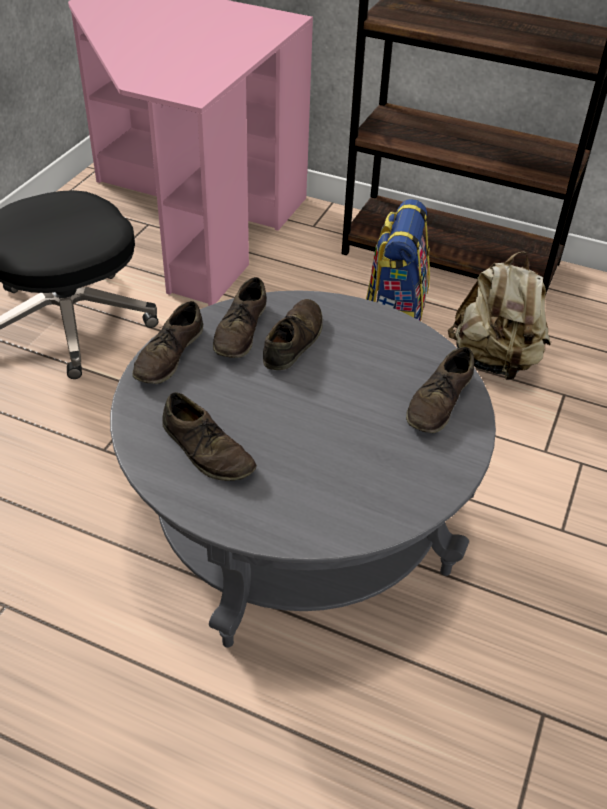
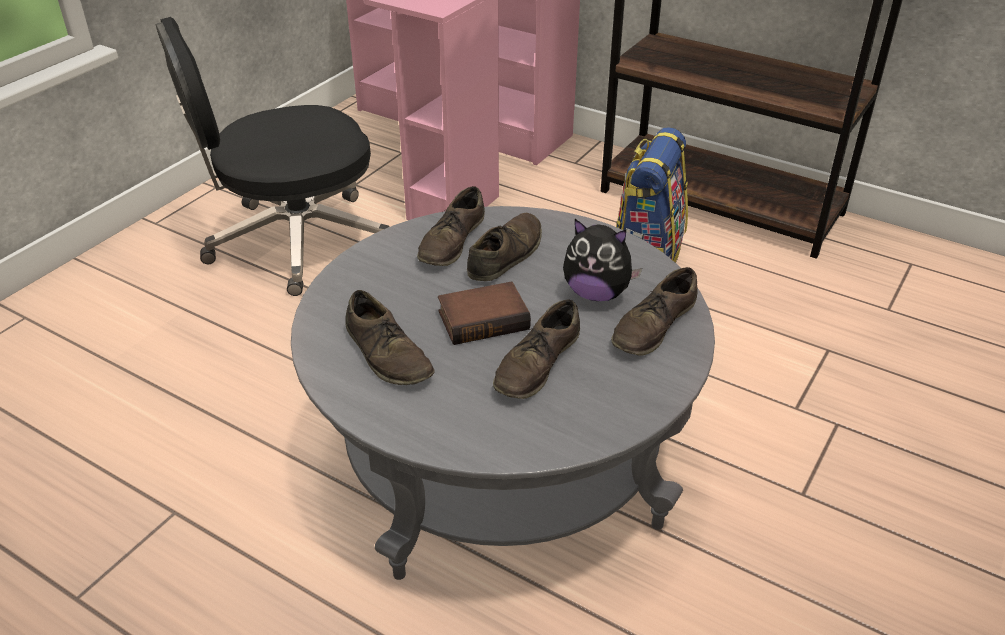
camera: 10 degrees right, 5 degrees down
(169, 355) = (370, 260): brown shoe -> brown shoe (537, 364)
(287, 407) = (484, 318): none -> book
(383, 374) = (597, 293): none -> plush toy
(494, 361) = (752, 309): beige backpack -> none

